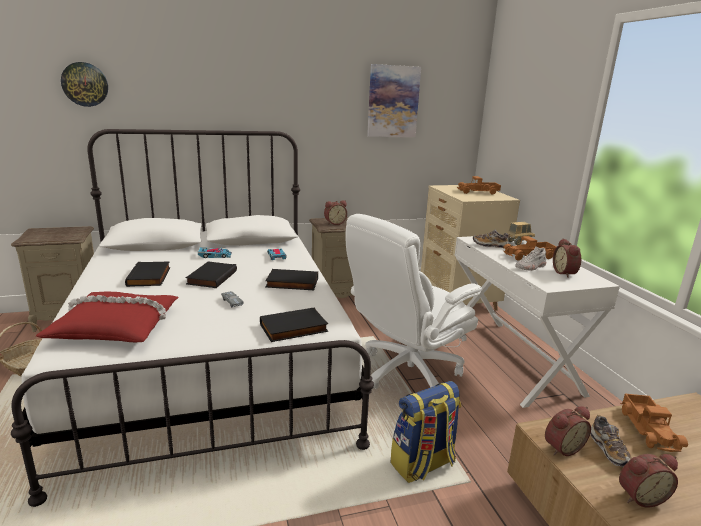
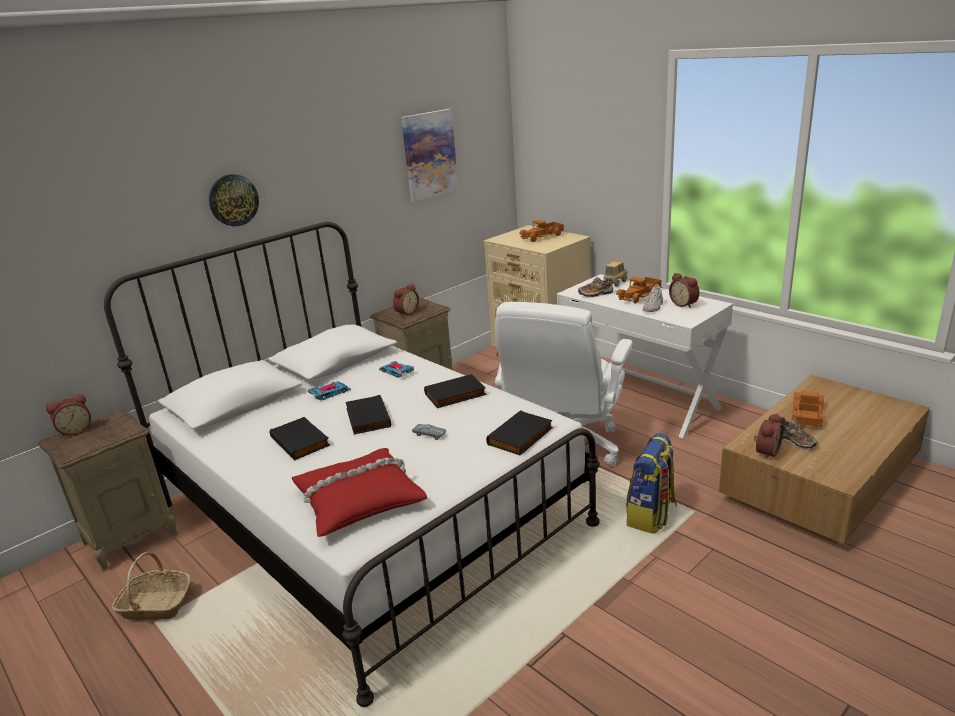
camera: 25 degrees left, 5 degrees up
(85, 84) = (80, 223): wall clock -> wall clock (233, 200)
(639, 496) = (834, 463): alarm clock -> alarm clock (75, 430)
(650, 429) = (806, 415): toy truck -> toy truck turned 135 degrees counterclockwise

